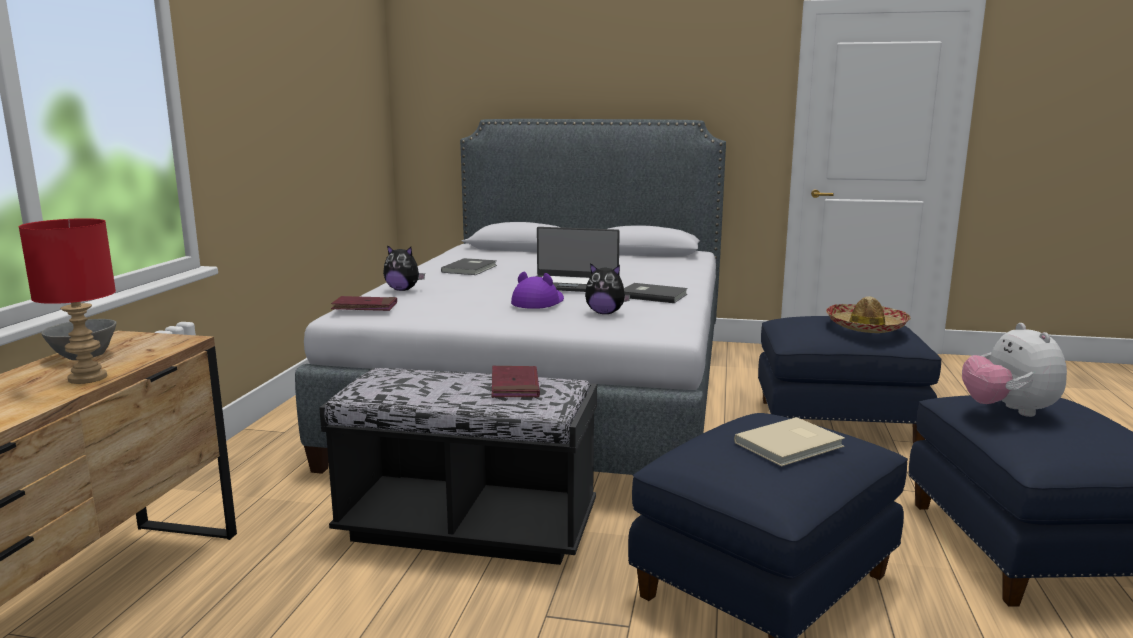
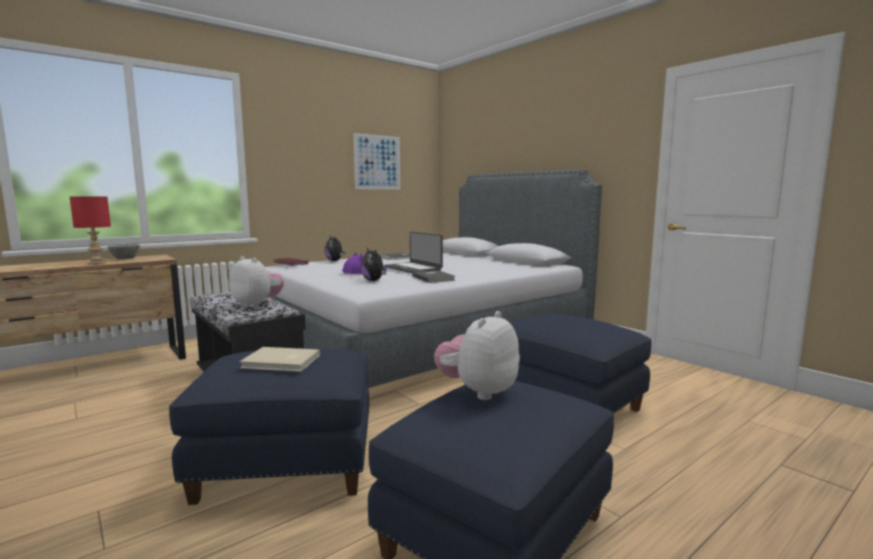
camera: 40 degrees right, 5 degrees down
(333, 97) = (377, 162): none -> picture
(515, 385) = (257, 304): red book -> plush toy
(866, 326) = (574, 325): hat -> none

